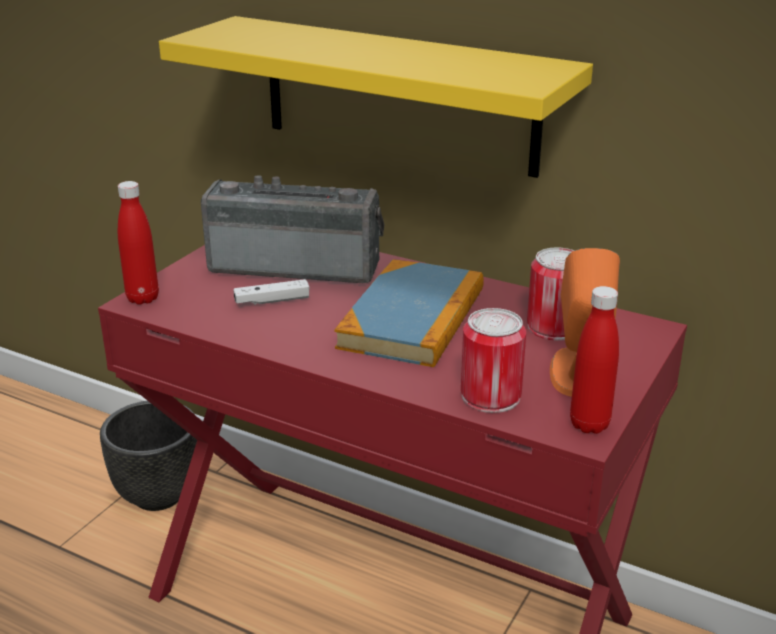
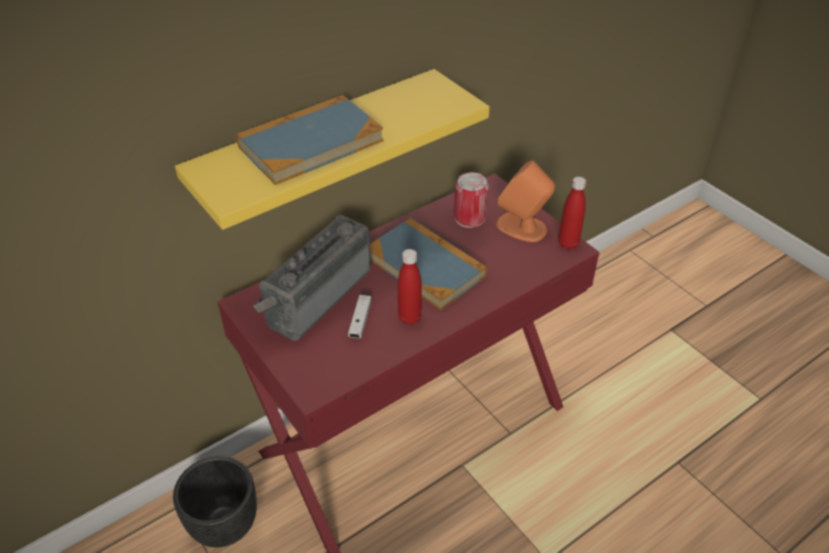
camera: 65 degrees left, 15 degrees up
(143, 298) = (309, 387): red bottle -> red bottle (409, 318)
(330, 44) = (310, 144): none -> book
(490, 396) = (526, 266): can -> none

